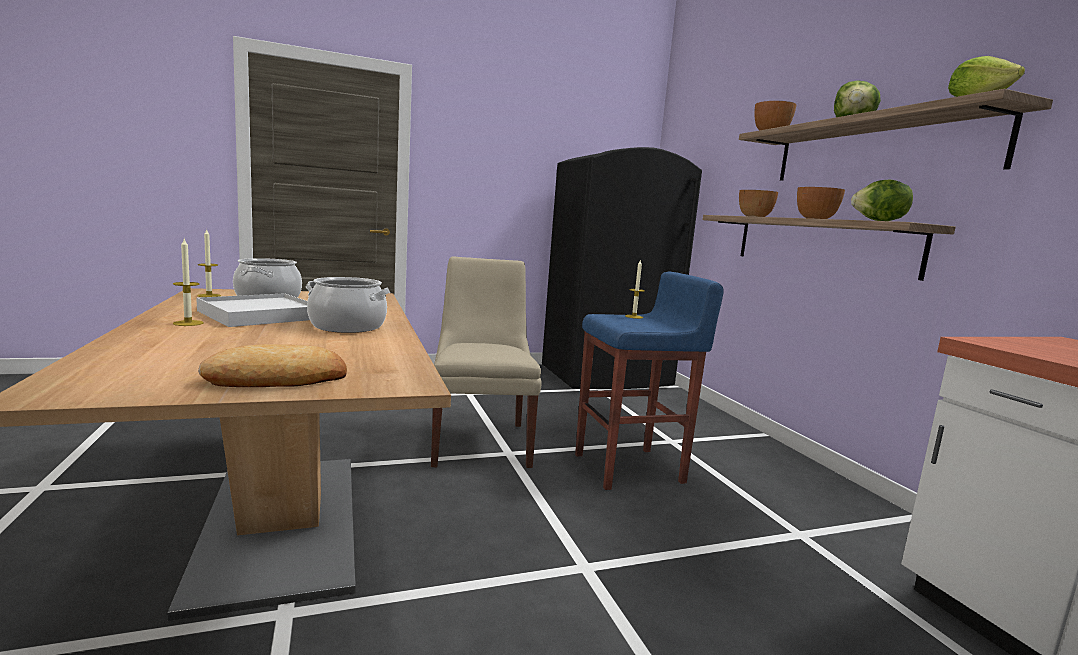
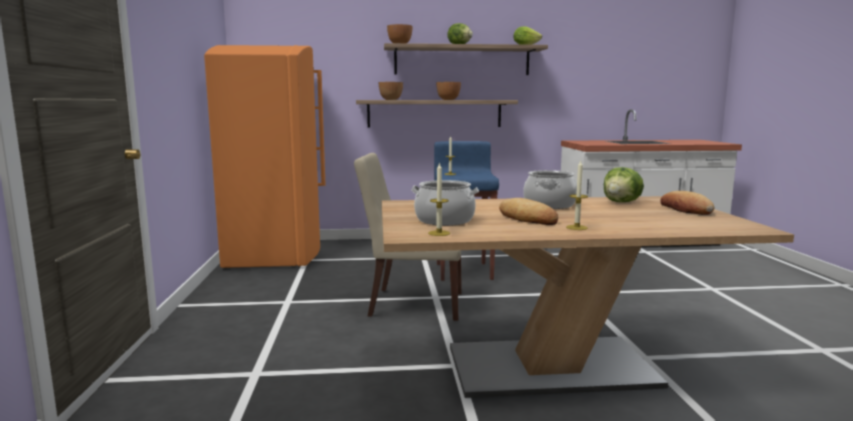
camera: 75 degrees left, 0 degrees up
(260, 315) = (527, 218): white tray -> bread
(607, 377) = (275, 254): black fridge -> orange fridge
(879, 221) = (491, 99): lettuce -> lettuce (621, 202)

